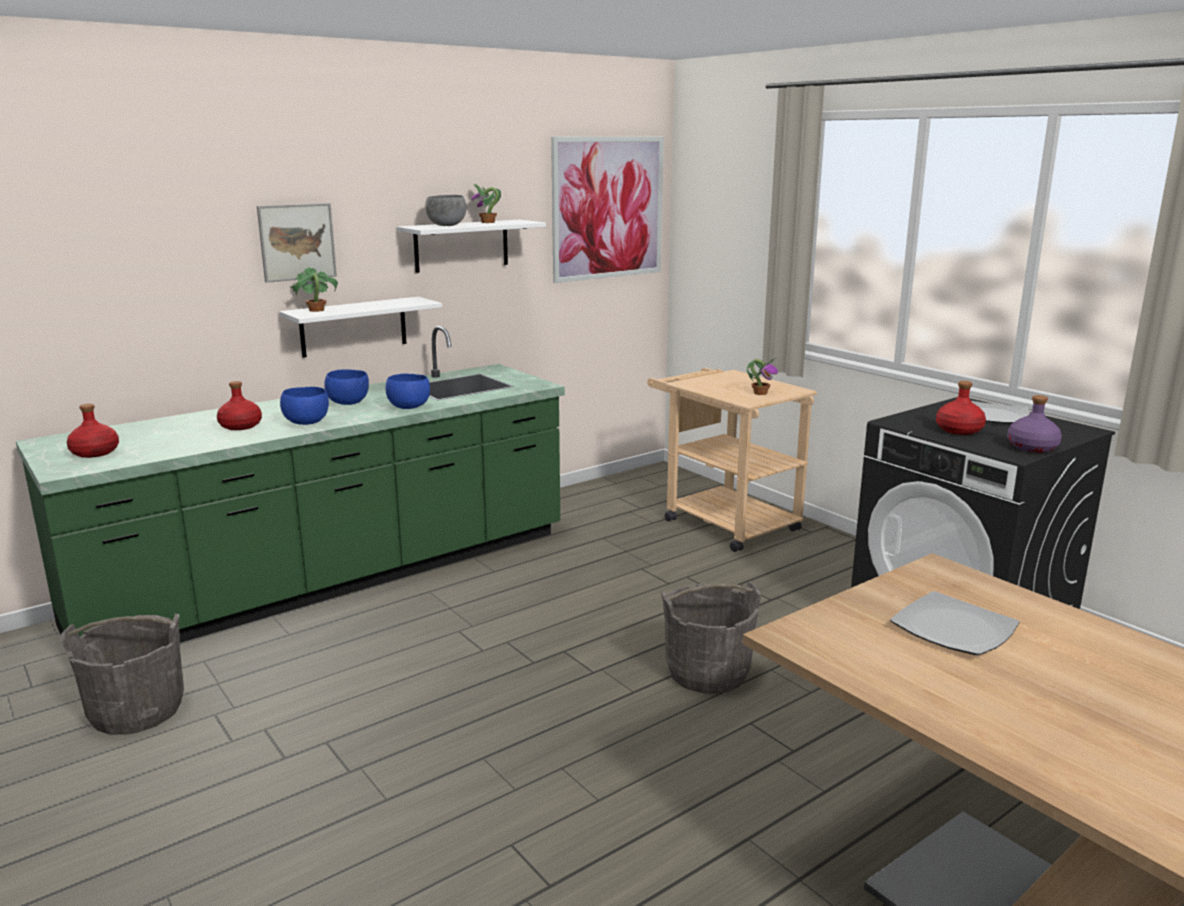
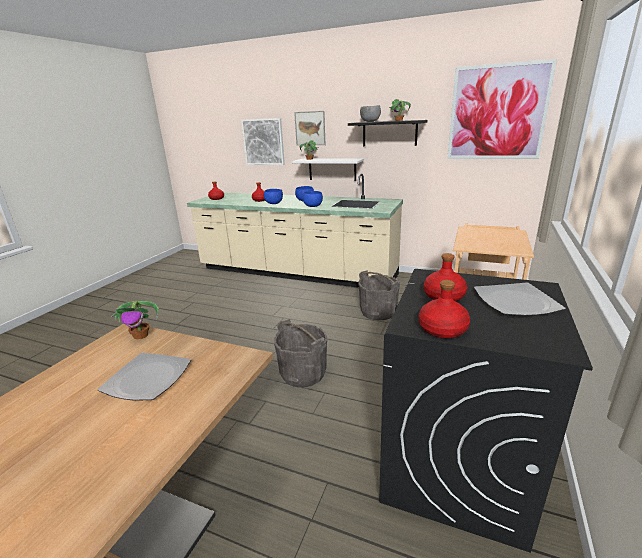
camera: 60 degrees right, 5 degrees up
(137, 710) = (192, 282): grey bucket -> grey bucket (378, 312)
(167, 281) = (263, 142): none -> picture
(333, 579) = (296, 272): green counter -> beige counter
(461, 245) = (389, 133): white shelf -> black shelf
(760, 393) = (488, 244): potted plant -> potted plant (141, 335)
(1031, 447) = (442, 329): purple bottle -> red bottle

